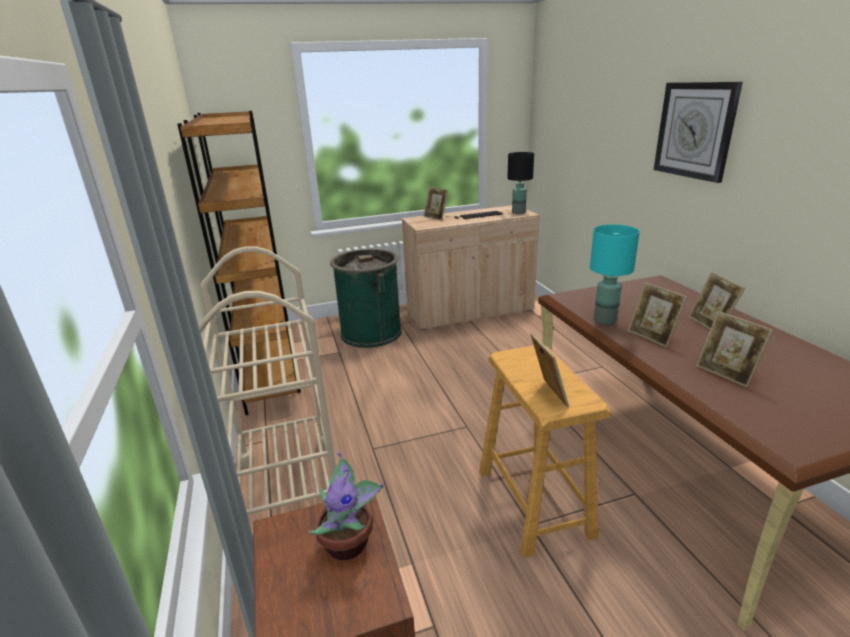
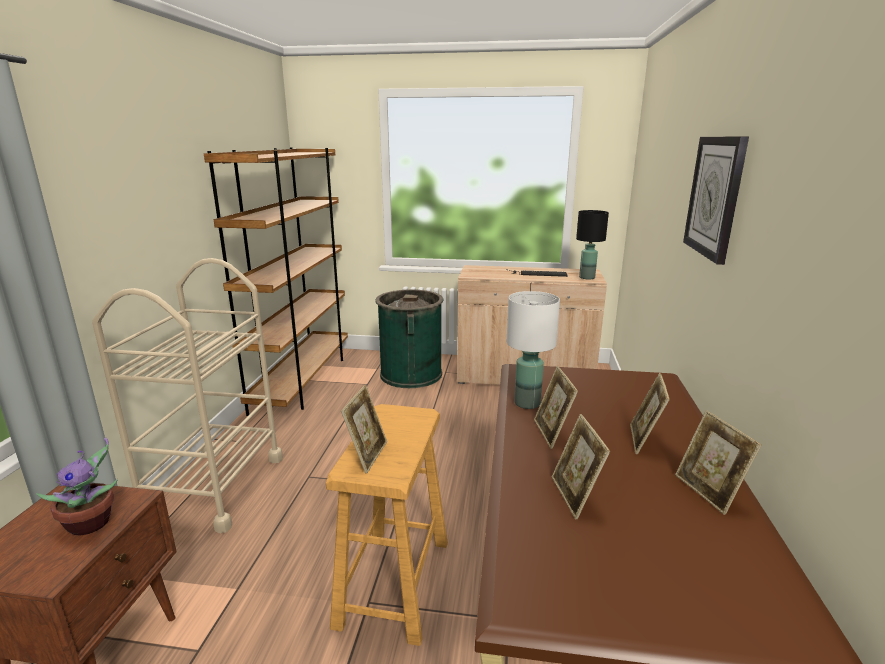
camera: 25 degrees right, 5 degrees down
(436, 218) = (495, 269): picture frame -> picture frame (708, 492)
(605, 320) = (528, 403): turquoise table lamp -> white table lamp

